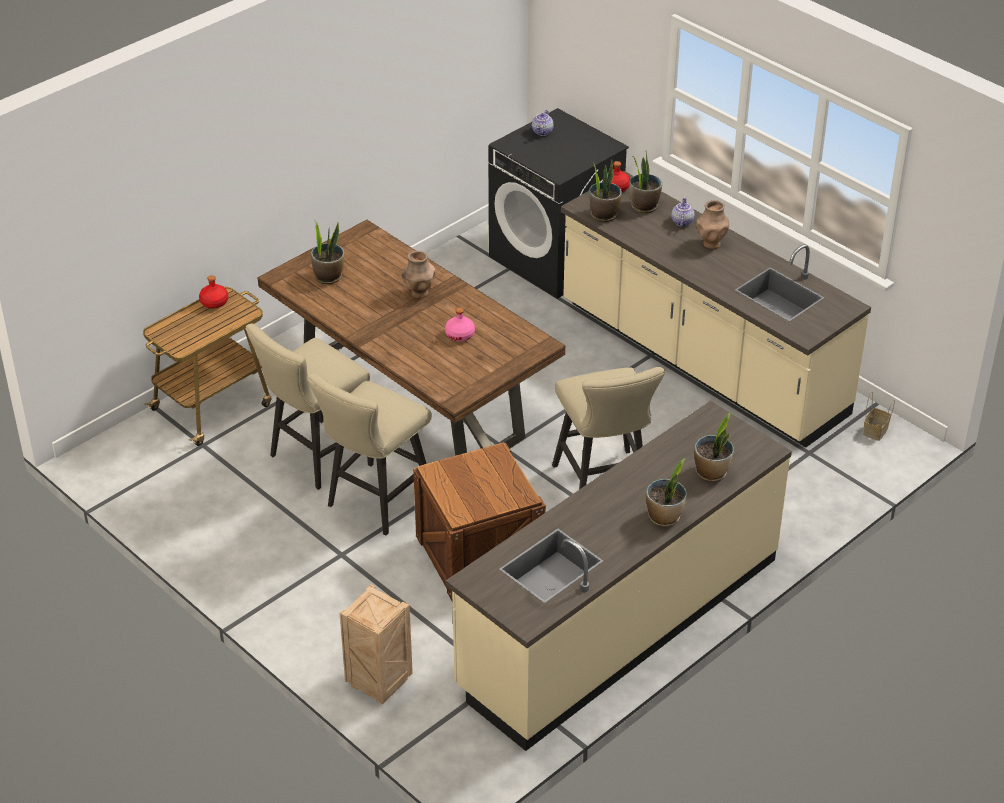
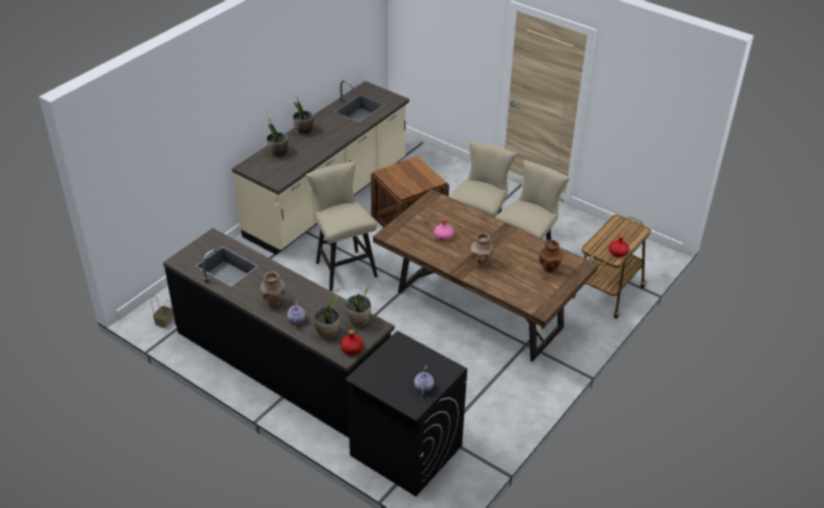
camera: 170 degrees right, 0 degrees up
(328, 276) = (549, 269): potted plant -> brown vase
(377, 682) = (443, 164): crate -> none
(701, 360) = (282, 363): beige counter -> black counter

